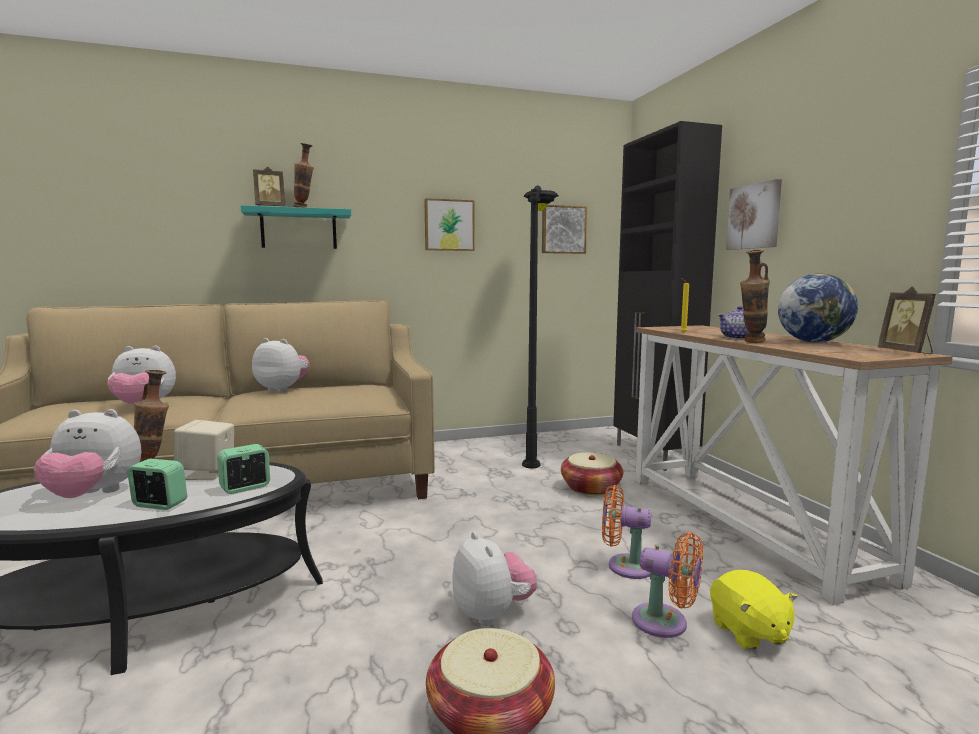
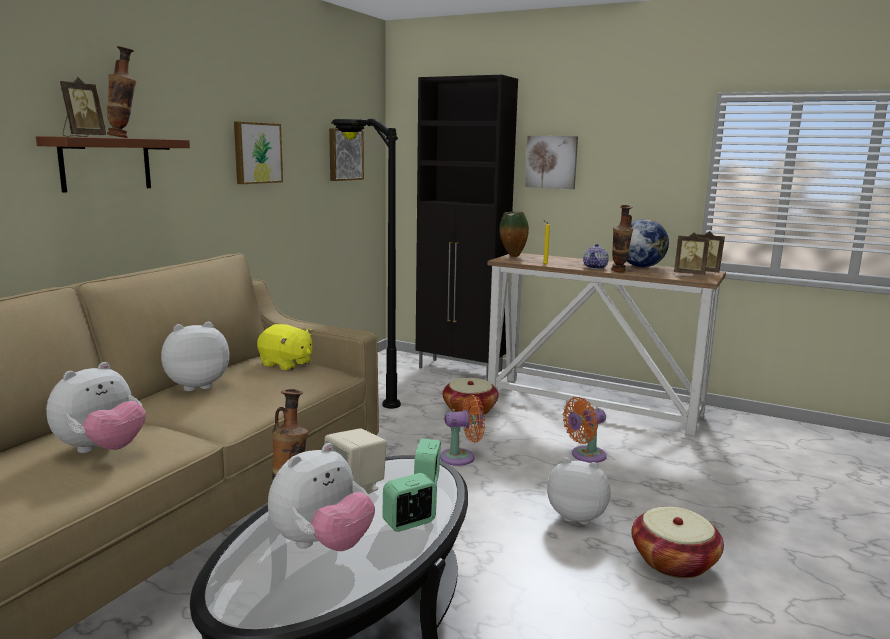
camera: 45 degrees left, 5 degrees up
(299, 229) = (106, 164): turquoise shelf -> brown shelf
(665, 623) = (655, 478): orange fan -> orange fan (461, 457)
(680, 326) = (512, 256): none -> vase
(748, 632) = (689, 465): yellow plush toy -> yellow plush toy (286, 364)
(861, 351) = (689, 274): none -> picture frame

